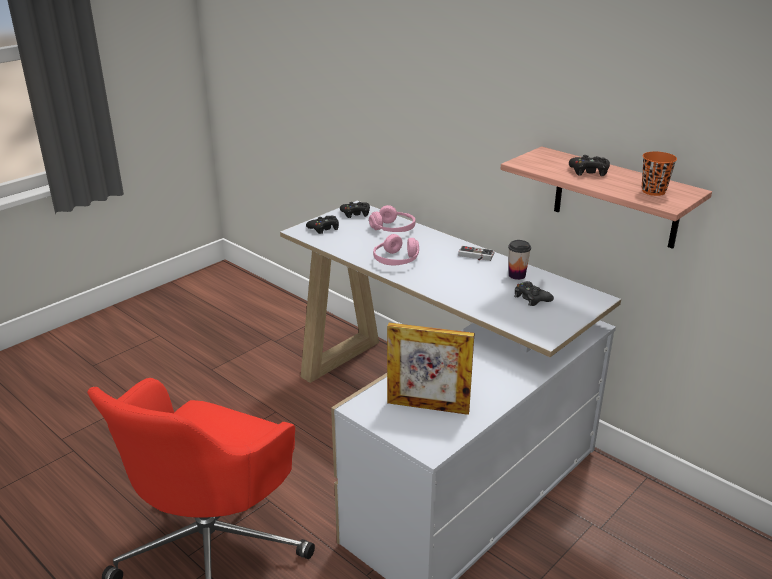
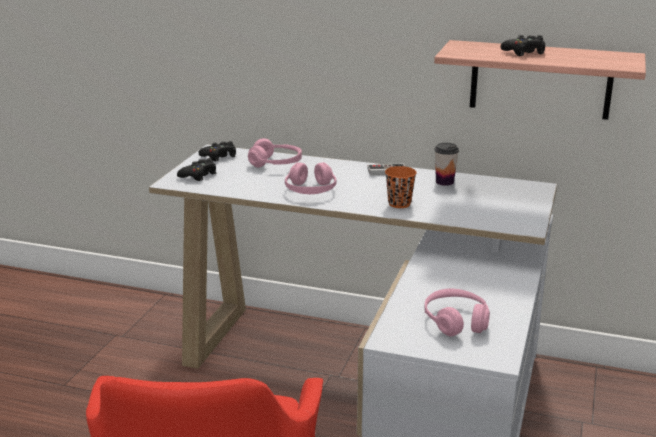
camera: 25 degrees left, 5 degrees down
(428, 407) = (456, 321): picture frame -> pink headphones
(531, 298) = (479, 198): black game controller -> none
(653, 191) = (601, 59): orange cup -> orange cup (399, 204)

